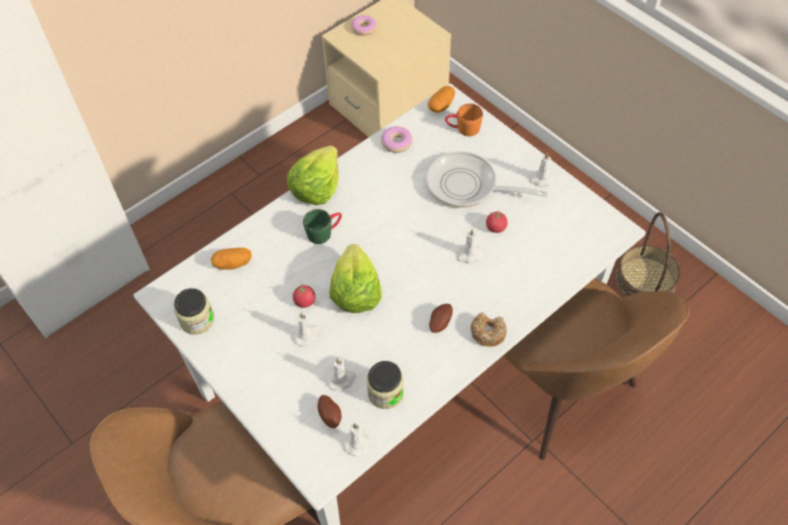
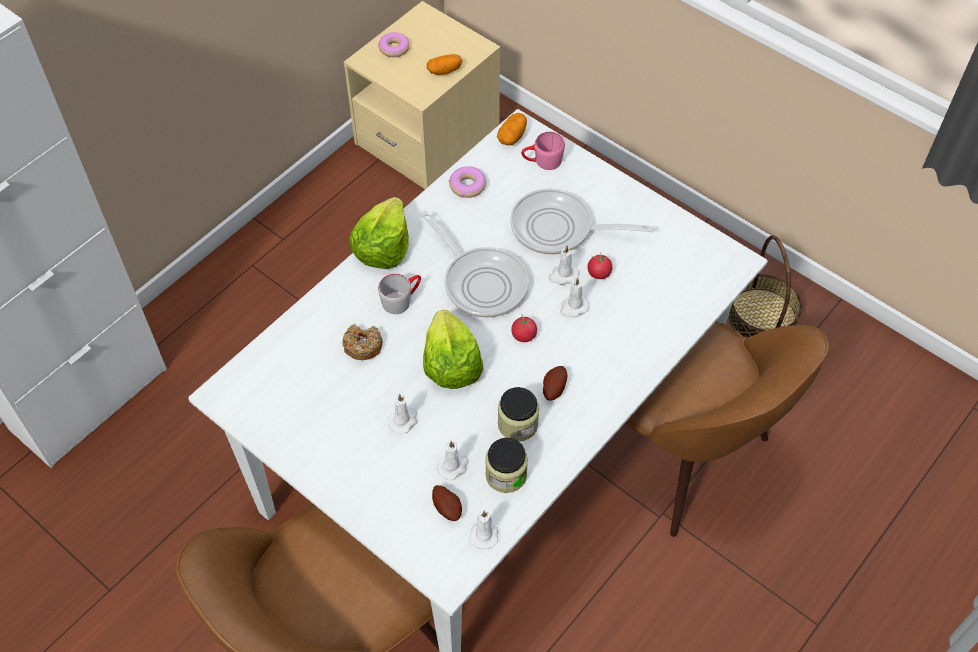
camera: 10 degrees left, 0 degrees up
(197, 320) = (271, 418): jar -> jar (517, 424)
(233, 263) = (301, 348): potato -> potato (444, 71)
(305, 301) = (394, 382): tomato -> tomato (524, 335)
(324, 232) = (402, 299): green mug -> grey mug
(394, 224) = (481, 281): none -> frying pan
(463, 129) = (542, 162): orange mug -> pink mug
(488, 332) = (609, 393): donut -> donut (362, 346)
(541, 179) = (641, 212): white candle -> white candle (563, 276)

